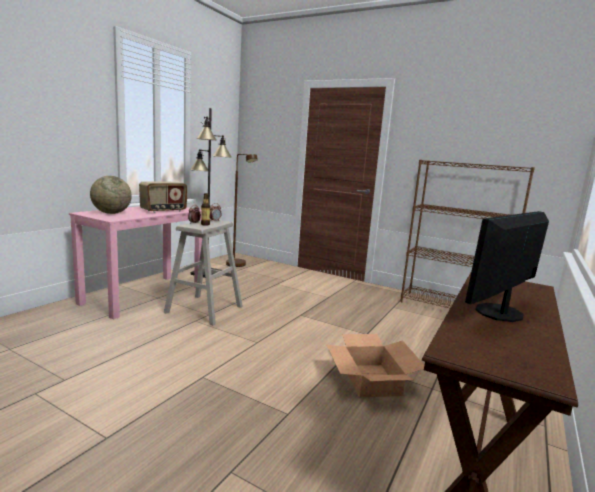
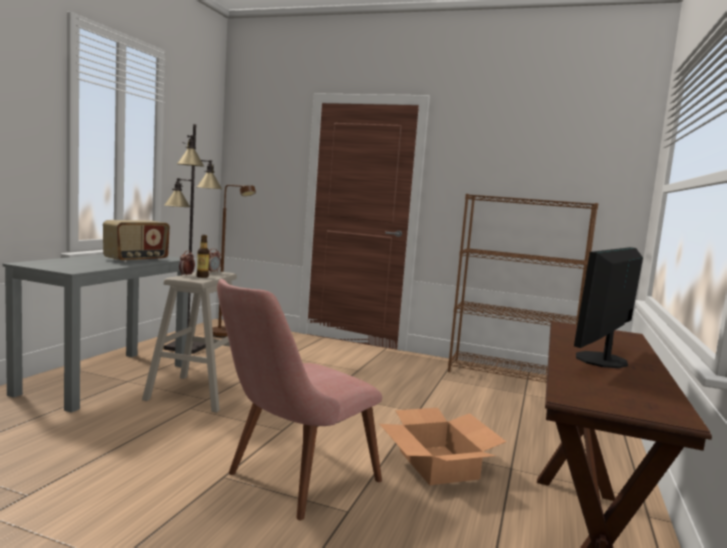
camera: 10 degrees left, 5 degrees down
(111, 213) = (66, 263): globe -> none
(144, 295) = (106, 378): pink desk -> grey desk
(250, 386) = (290, 483): none -> pink chair

